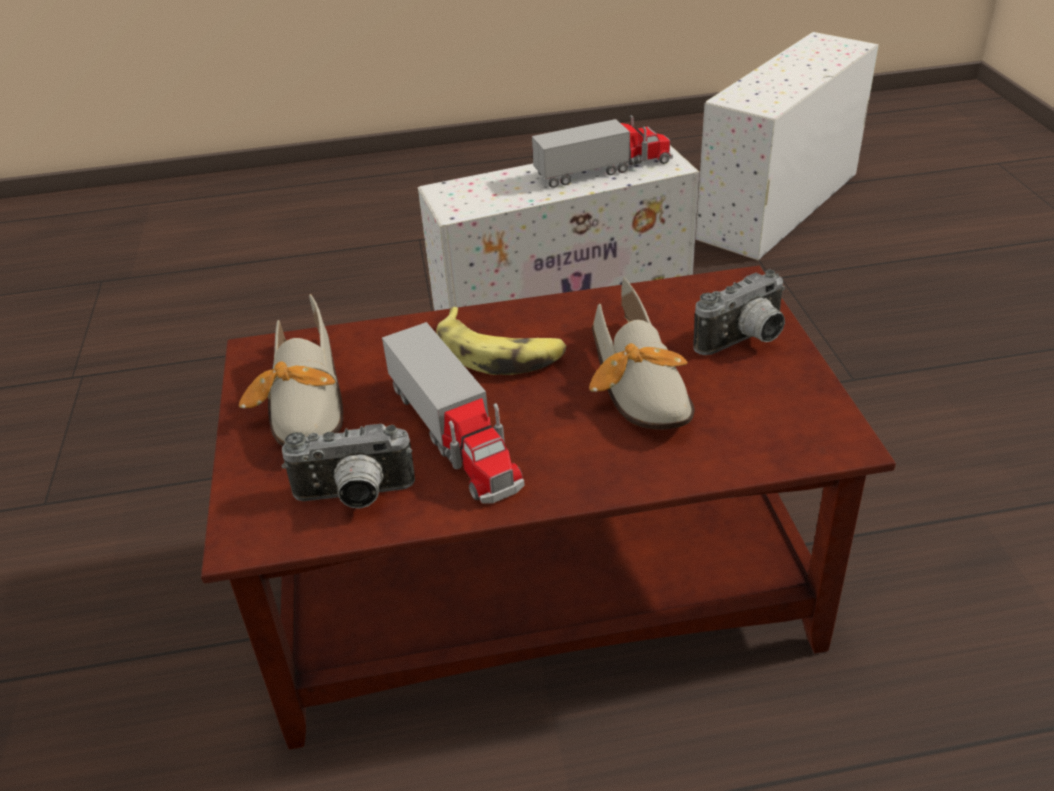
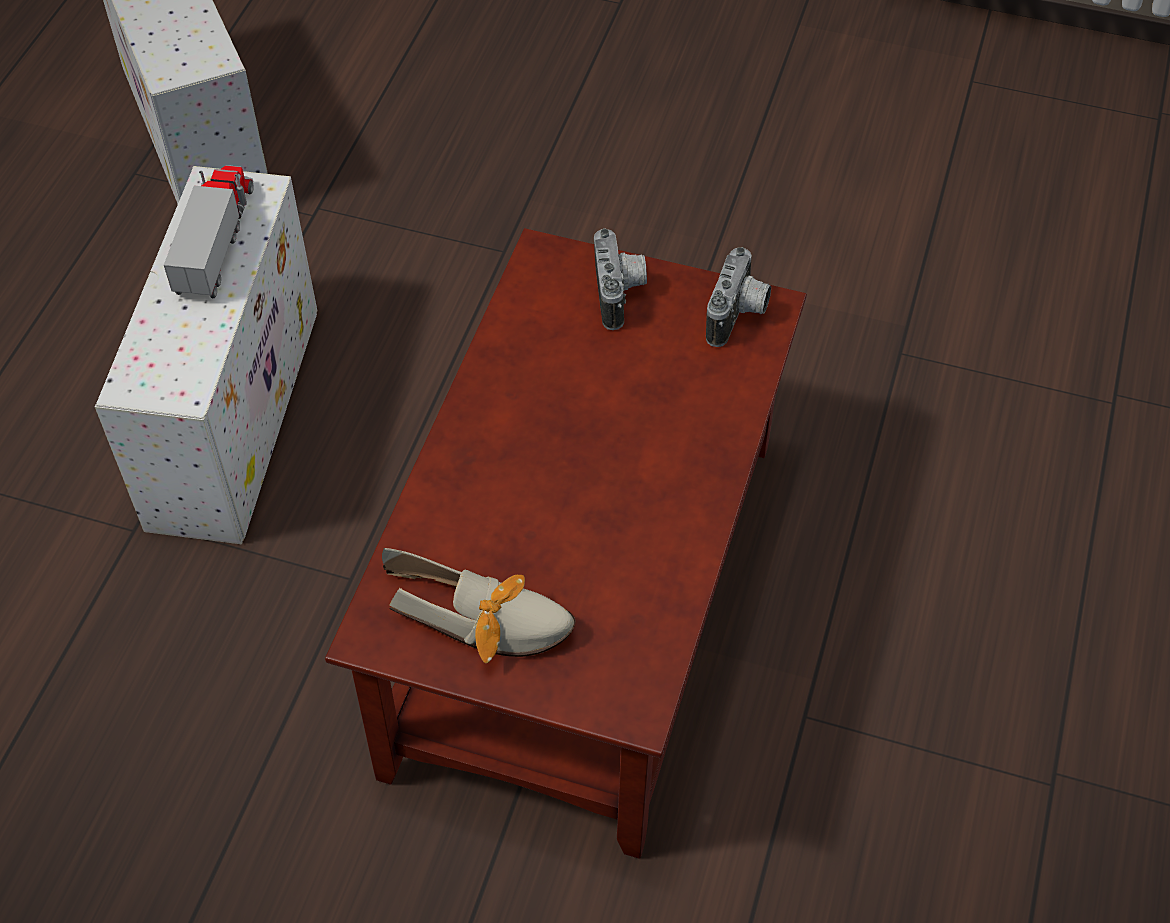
camera: 65 degrees left, 15 degrees up
(354, 497) = (637, 622): camera -> camera (739, 315)
(455, 435) = (605, 528): toy truck -> none
(500, 353) = (515, 454): banana -> none
(641, 387) = (630, 384): shoe -> none

